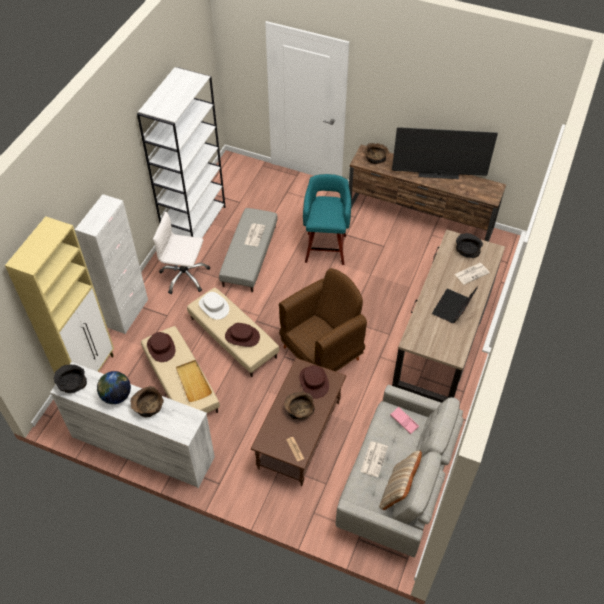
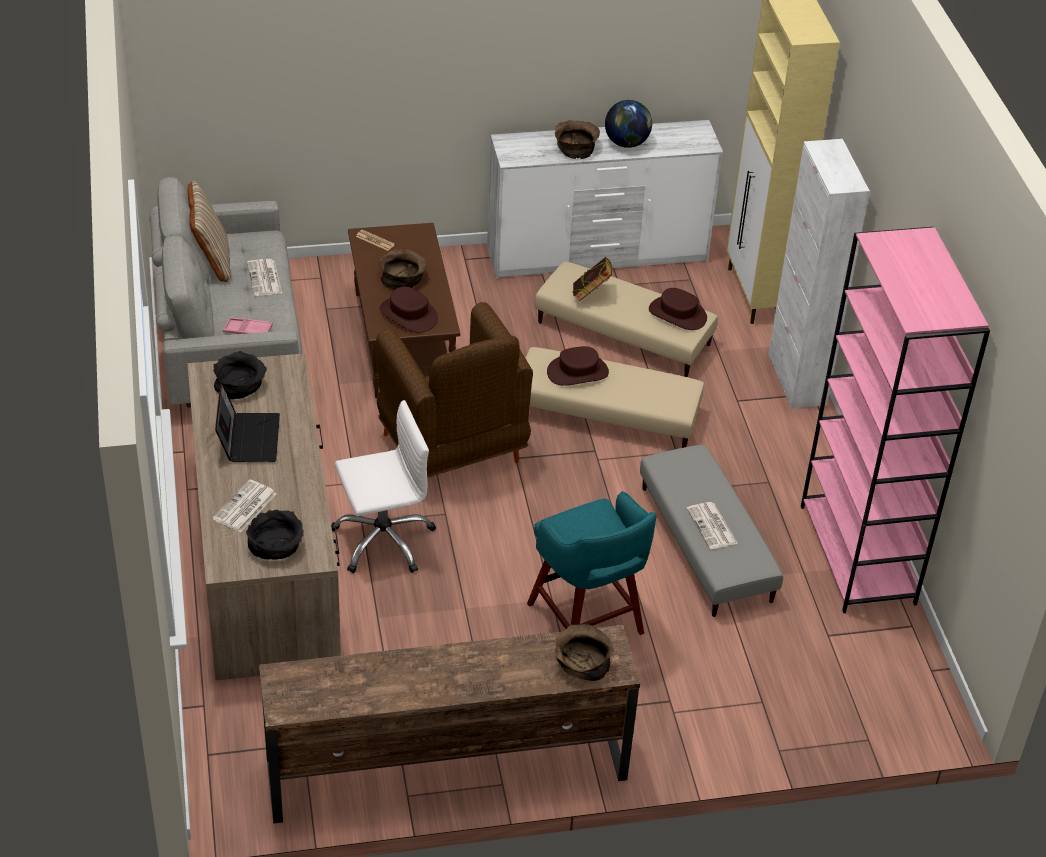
camera: 145 degrees right, 10 degrees down
(71, 383) = (694, 134): black bowl -> black bowl (240, 385)
(184, 276) = (775, 464): white office chair -> white office chair (383, 539)
(193, 381) = (591, 296): beige tray -> book
(195, 224) = (858, 555): white bookcase -> pink bookcase
(214, 306) = (660, 392): white hat -> none
(322, 352) = (452, 450): brown armchair -> brown armchair turned 45 degrees counterclockwise
(438, 175) = (423, 681): television -> none

